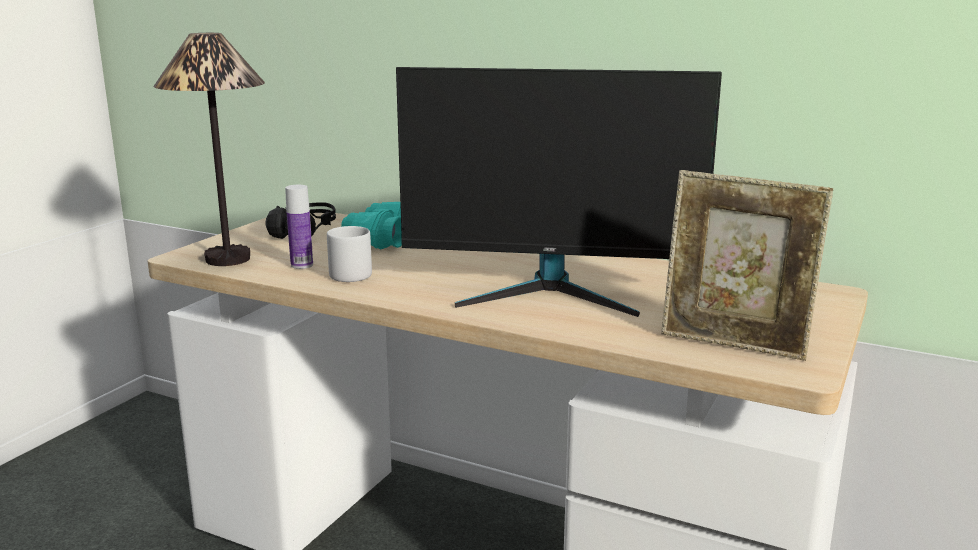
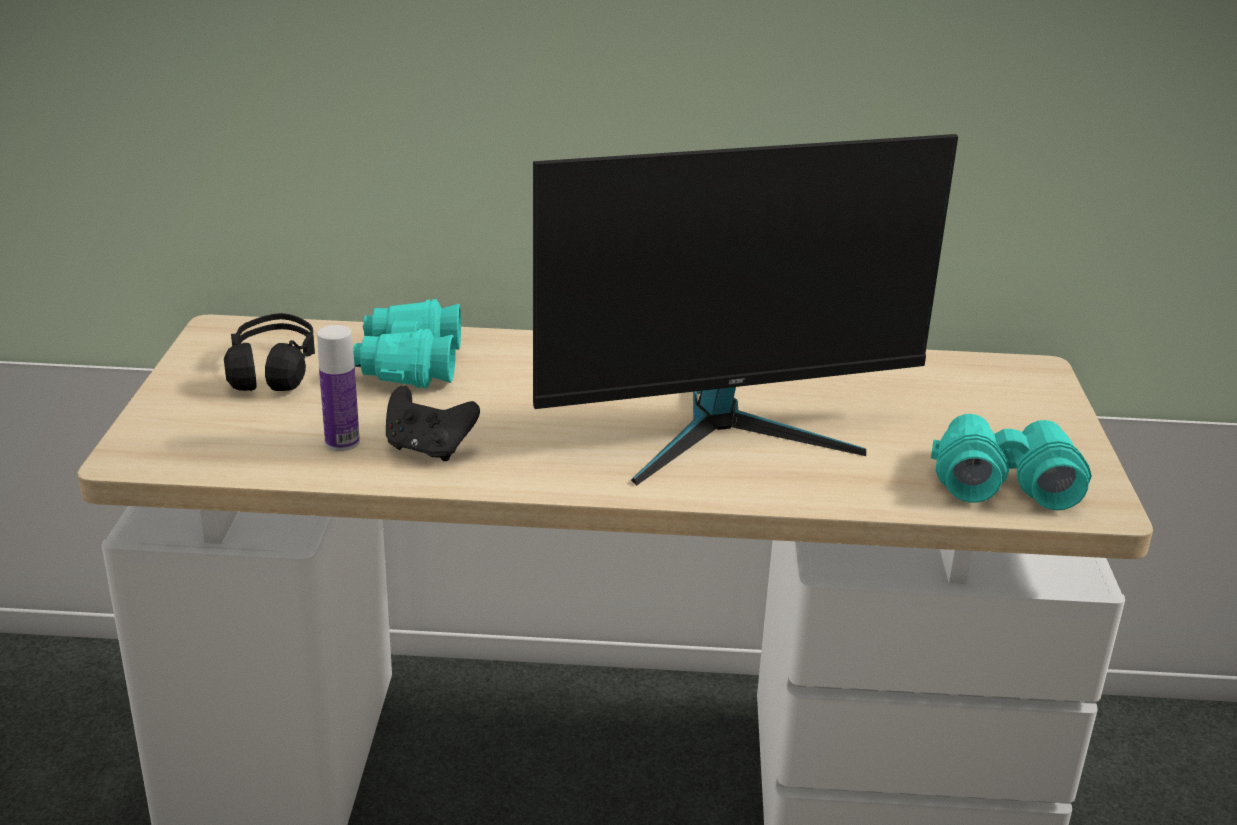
camera: 25 degrees left, 10 degrees up
(226, 259) = (211, 451): table lamp -> none
(347, 274) = (428, 449): grey mug -> black game controller
(734, 345) = (1004, 481): picture frame -> turquoise binoculars

